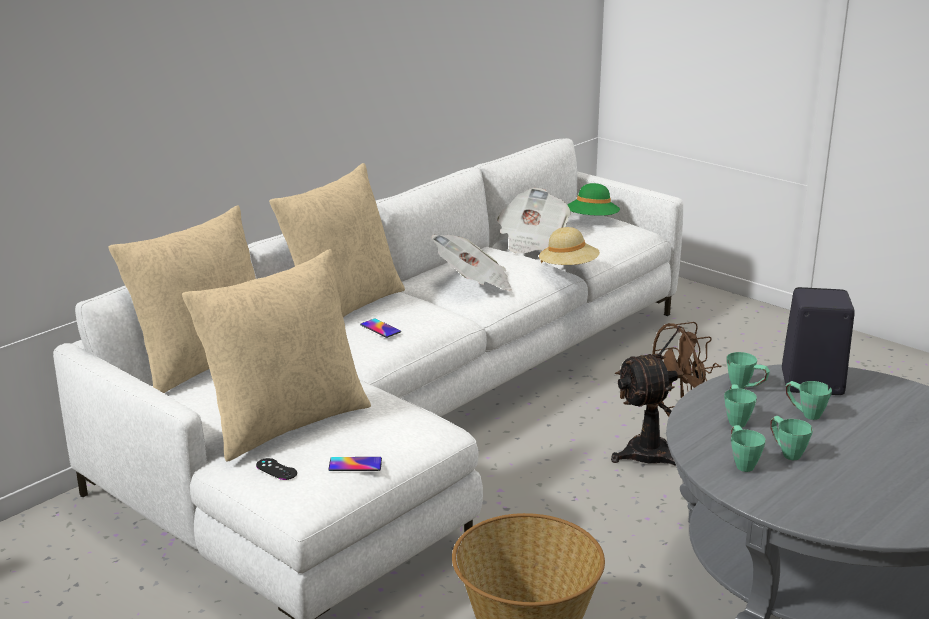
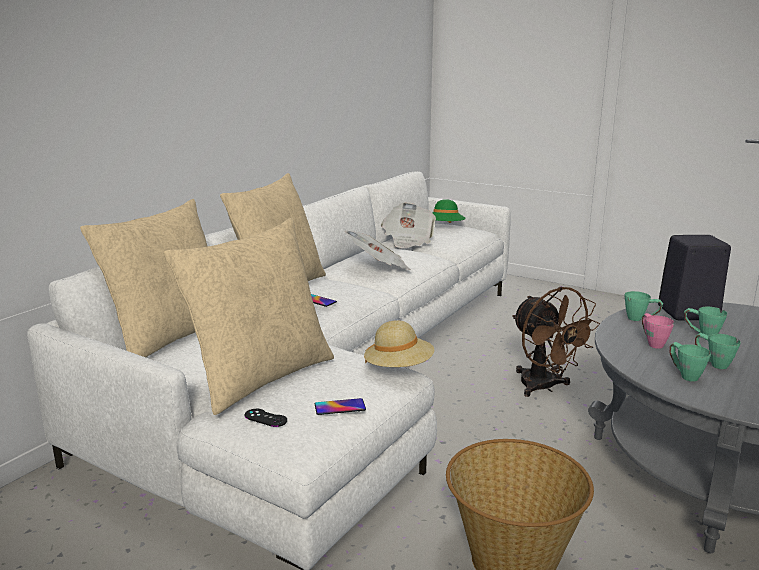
camera: 10 degrees left, 5 degrees down
(568, 268) = (445, 255): beige hat -> beige hat (399, 368)
(661, 452) = (544, 387): brown fan -> brown fan turned 90 degrees clockwise
(735, 420) = (652, 343): green mug -> pink mug

